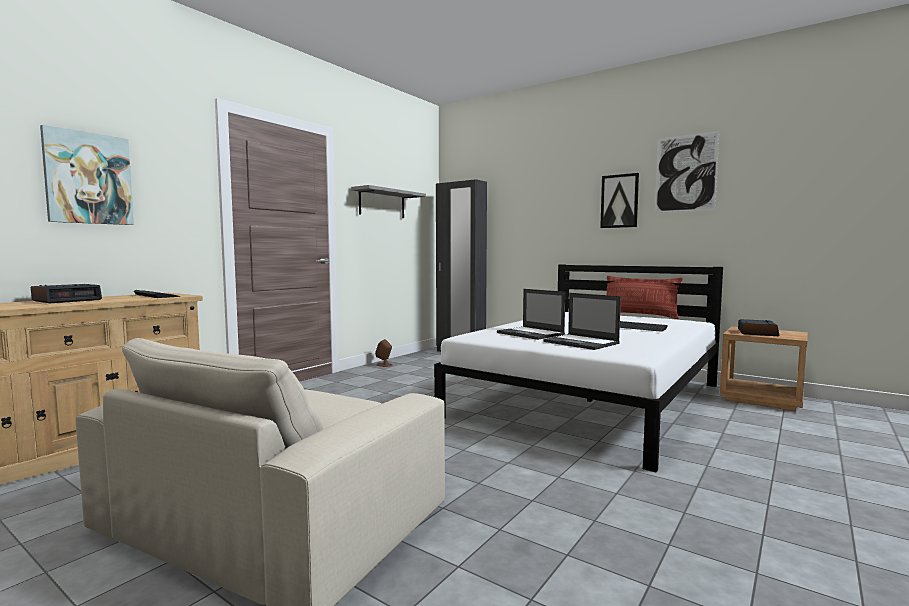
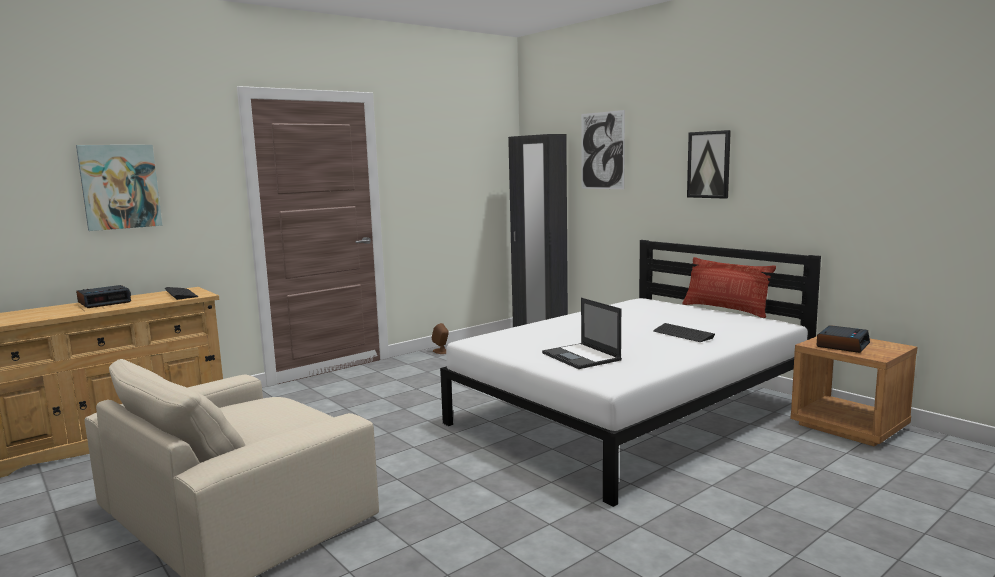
camera: 15 degrees right, 5 degrees up
(382, 203) = (439, 168): grey shelf -> none
(531, 333) = (545, 339): laptop -> none
(685, 173) = (783, 132): picture -> picture (602, 150)

